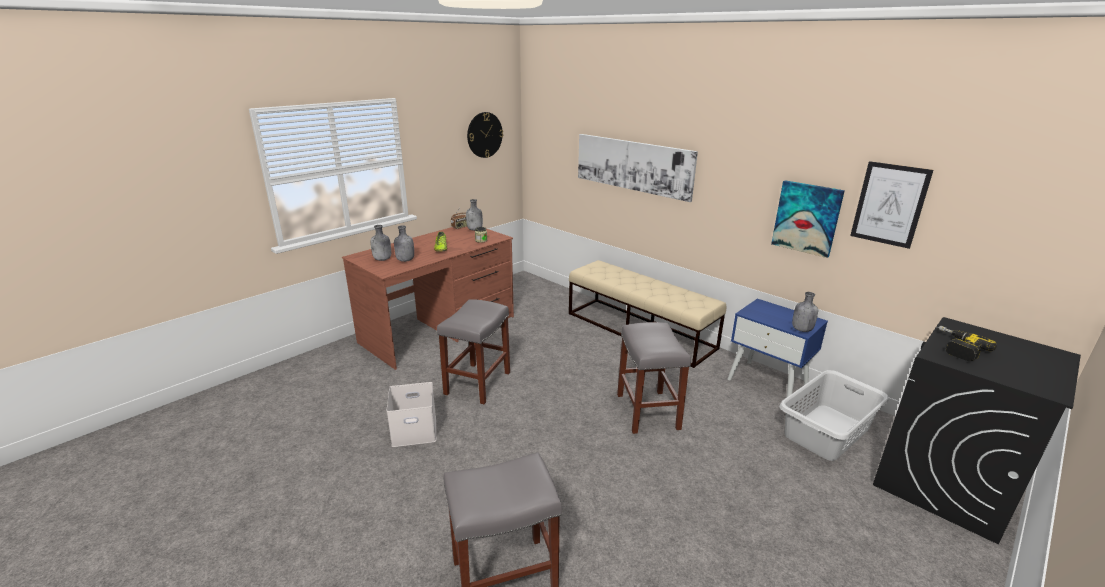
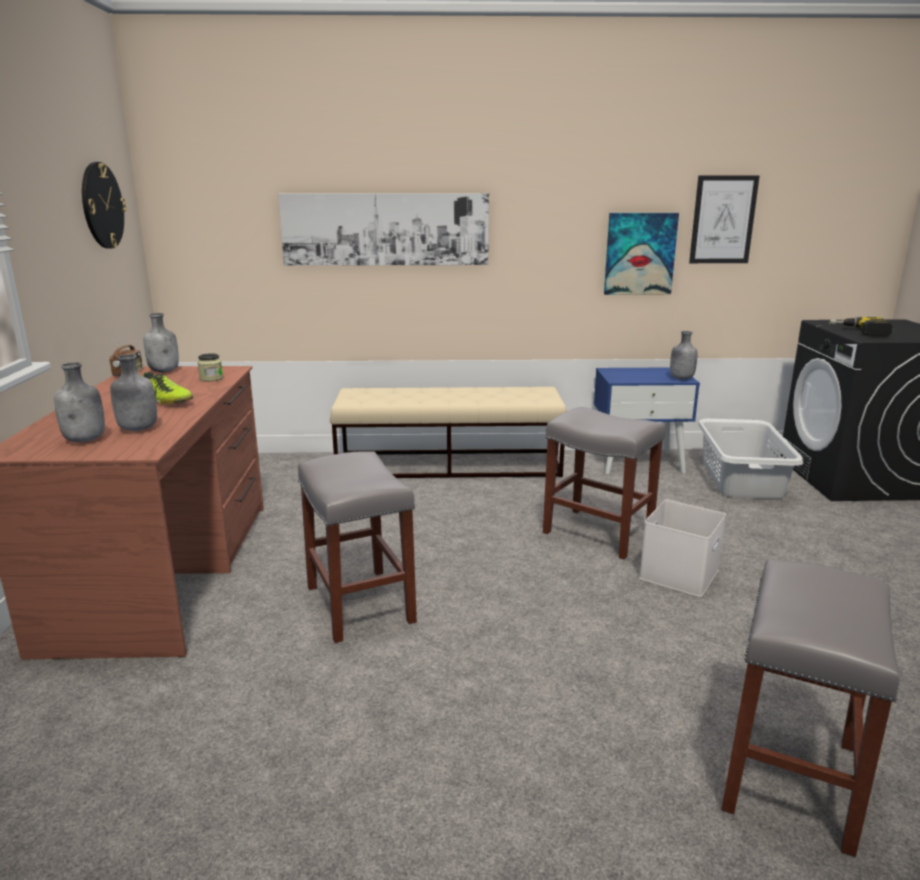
camera: 45 degrees left, 5 degrees down
(415, 430) = (378, 709): white storage box -> white storage box (678, 573)

